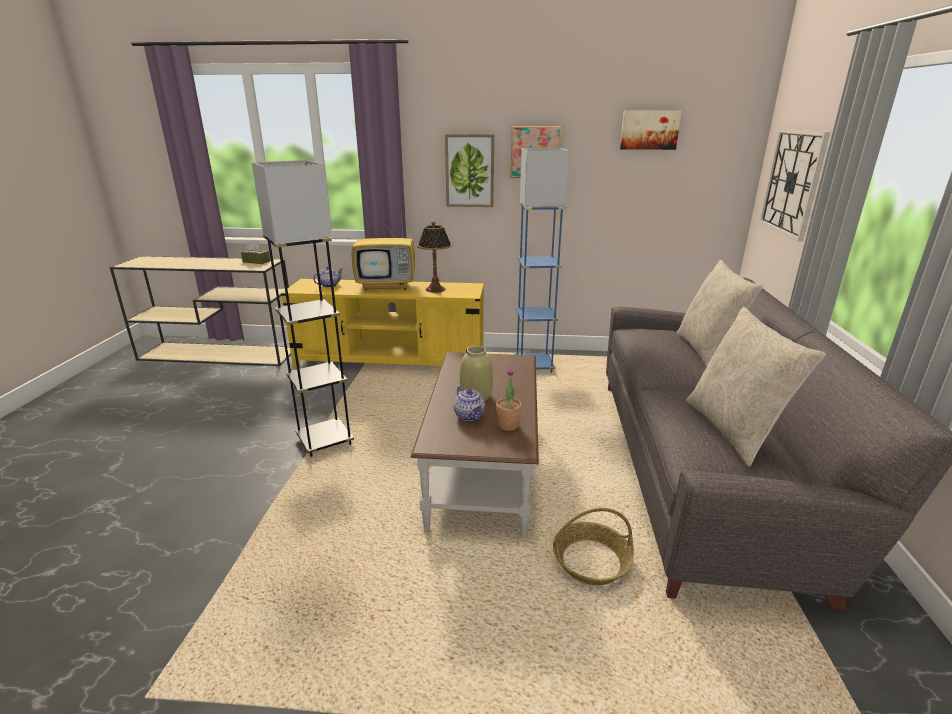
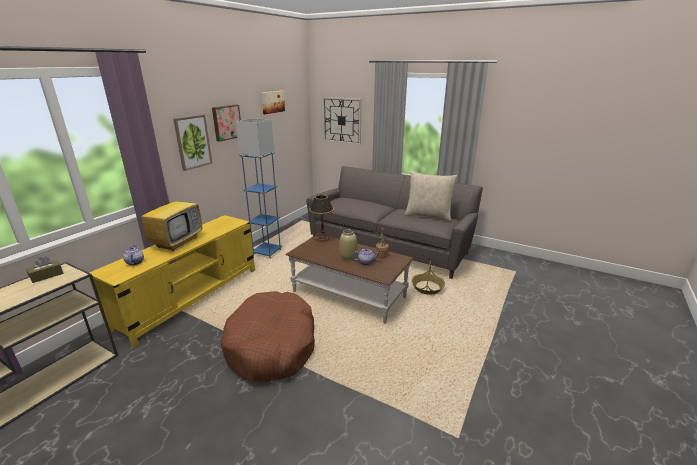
camera: 65 degrees left, 0 degrees up
(325, 441) = (272, 345): grey floor lamp -> brown dog bed
(435, 289) = (212, 229): table lamp -> table lamp (322, 238)
(707, 351) = (365, 199): beige pillow -> none

